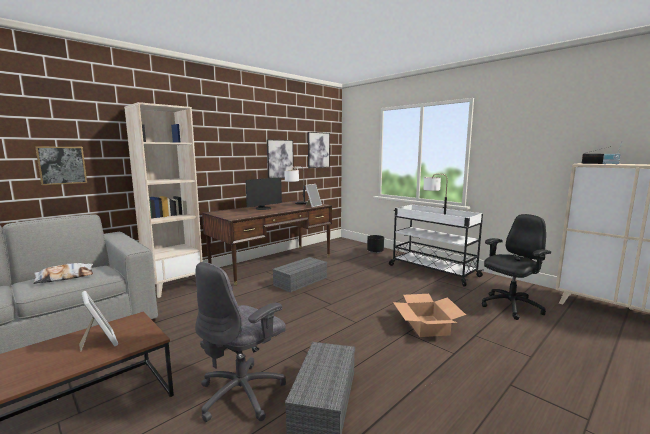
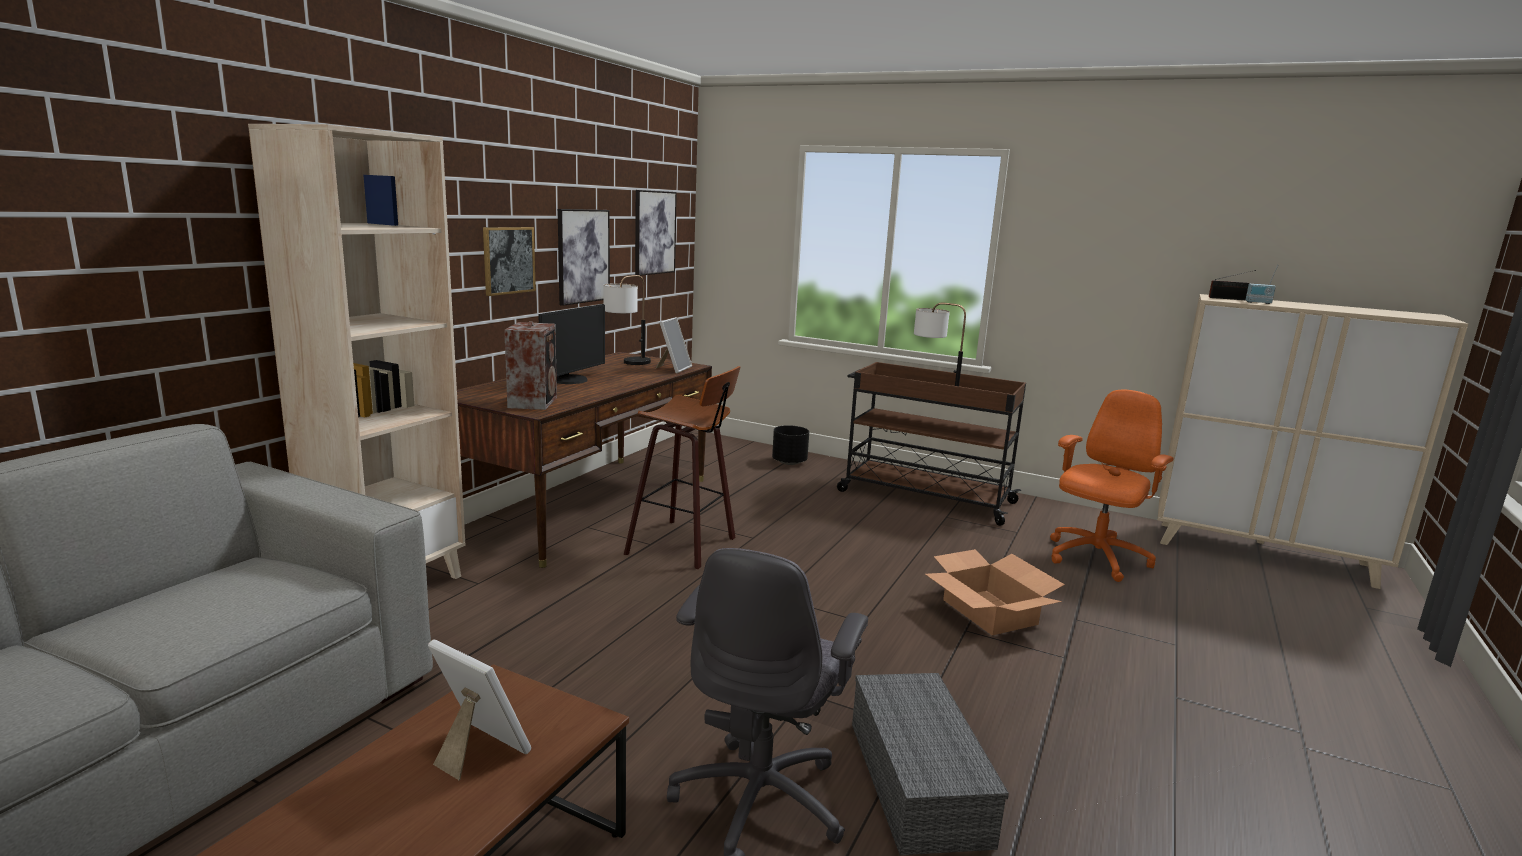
camera: 20 degrees left, 5 degrees up
(62, 165) = (91, 290): picture -> picture (508, 260)
(65, 277) = (204, 604): pillow -> none
(237, 215) = (534, 402): none -> speaker
(300, 281) = (686, 545): grey storage box -> stool
(432, 270) = (924, 497): white cart -> brown cart
(510, 307) = (1095, 558): black office chair -> orange office chair

